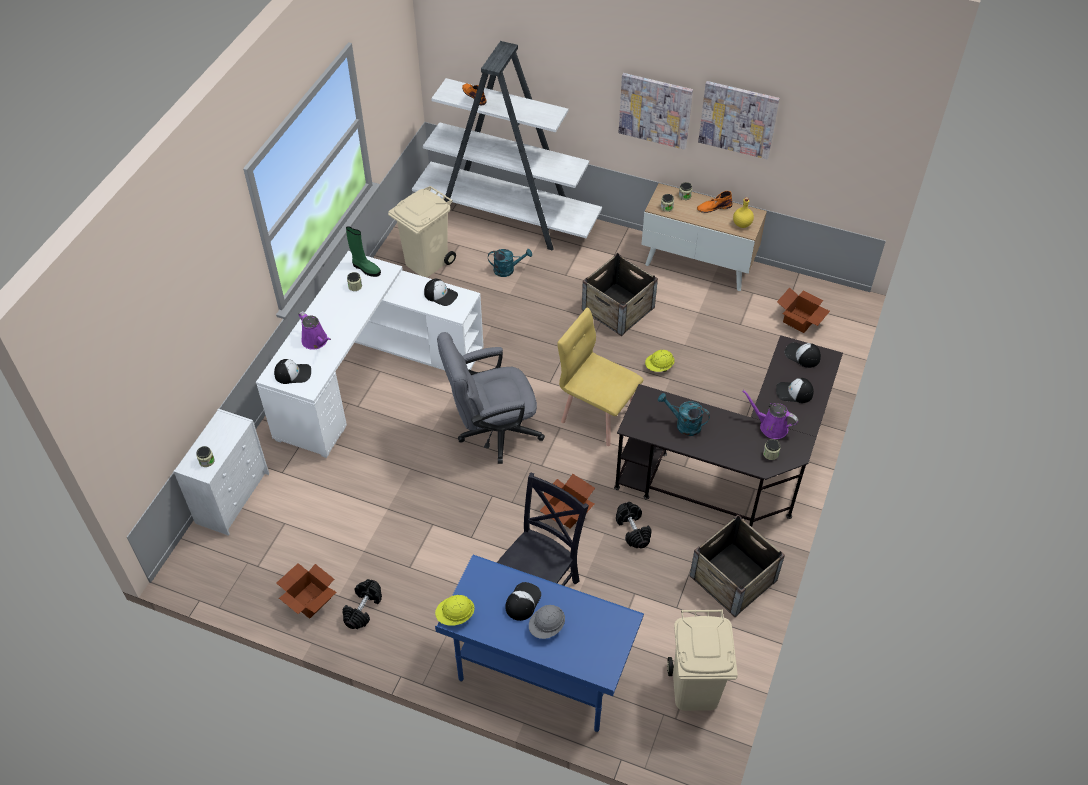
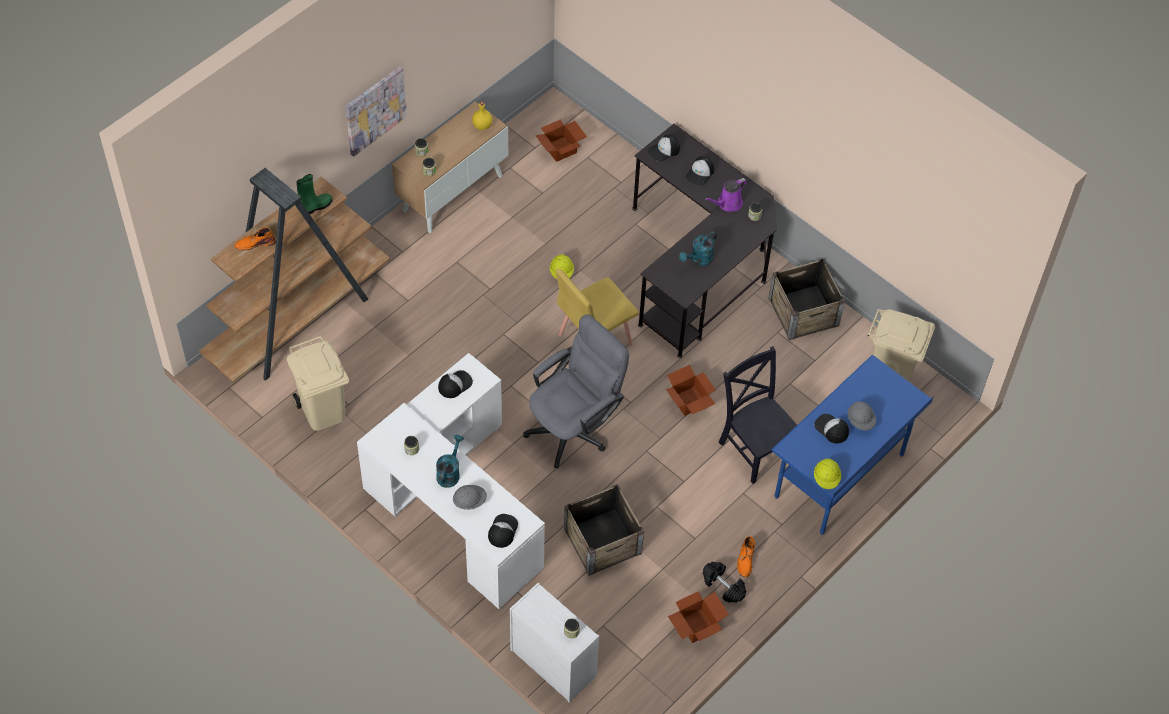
camera: 70 degrees left, 5 degrees up
(316, 341) = (469, 501): purple watering can -> grey hard hat
(365, 268) = (391, 434): green boot -> green boot (316, 206)
(492, 432) = (574, 427): grey office chair -> grey office chair turned 135 degrees counterclockwise
(507, 217) = (299, 320): white bookcase -> brown bookcase
(508, 269) = (374, 345): turquoise watering can -> turquoise watering can (449, 472)
(617, 308) = (474, 276): crate -> crate (602, 541)
(633, 530) = (728, 361): black dumbbell -> none
(714, 207) = (448, 136): orange boot -> orange boot (745, 560)
(738, 119) = (437, 54): picture -> none

